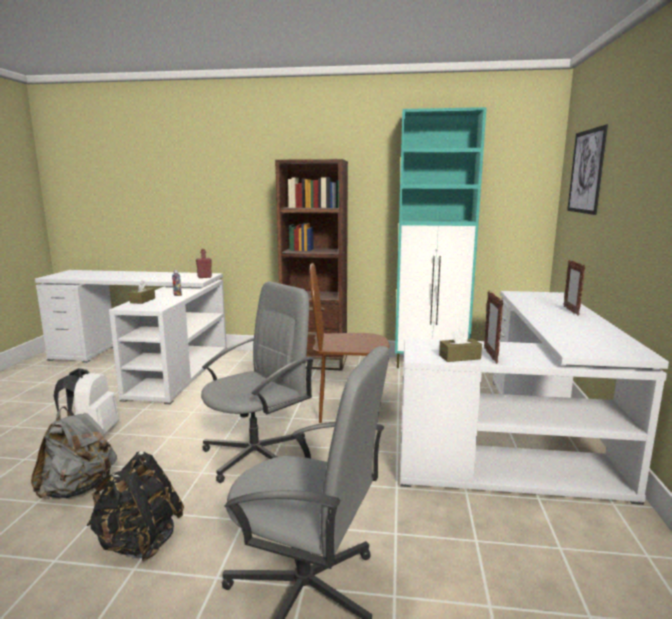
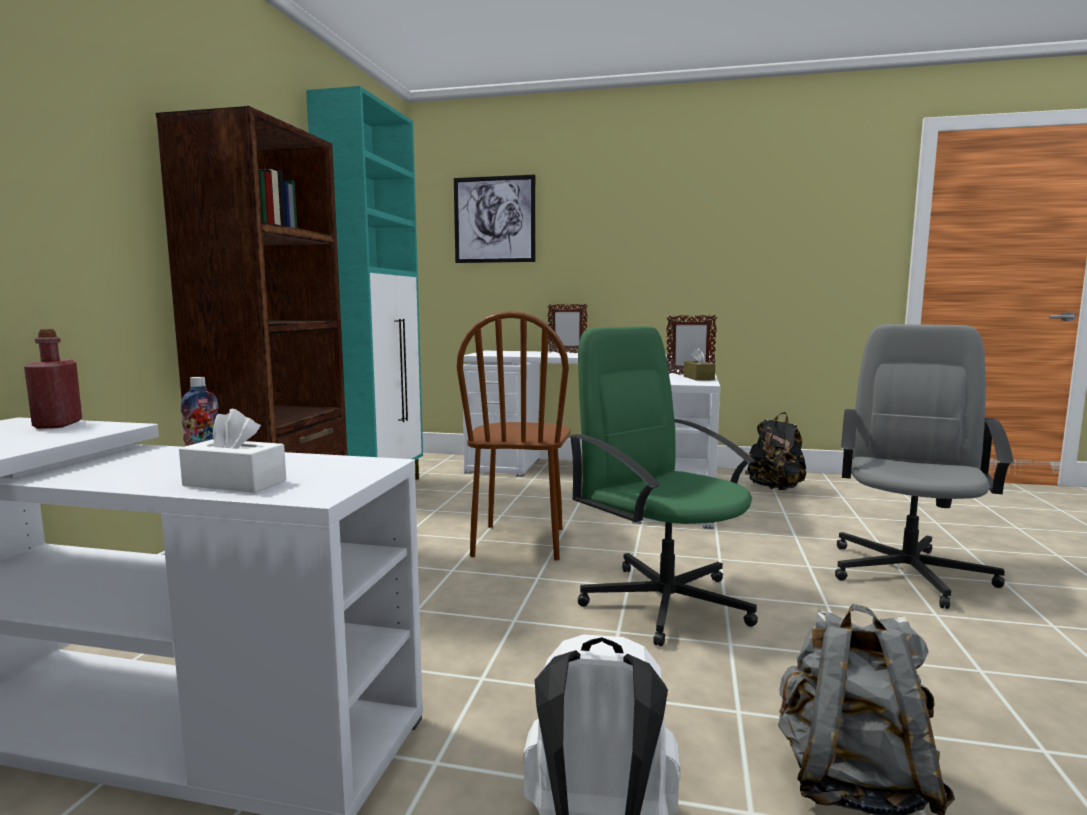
camera: 85 degrees left, 5 degrees down
(139, 543) = (933, 675): black backpack -> black backpack (775, 488)
(142, 300) = (235, 483): brown tissue box -> white tissue box
(257, 455) = (664, 601): grey office chair -> green office chair

